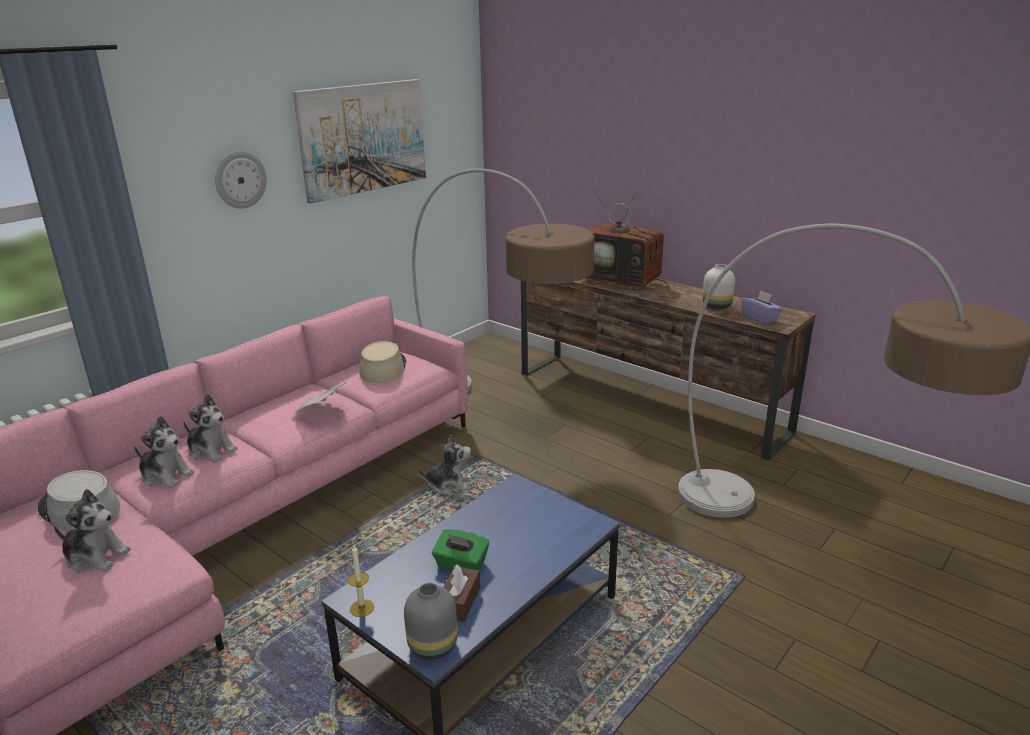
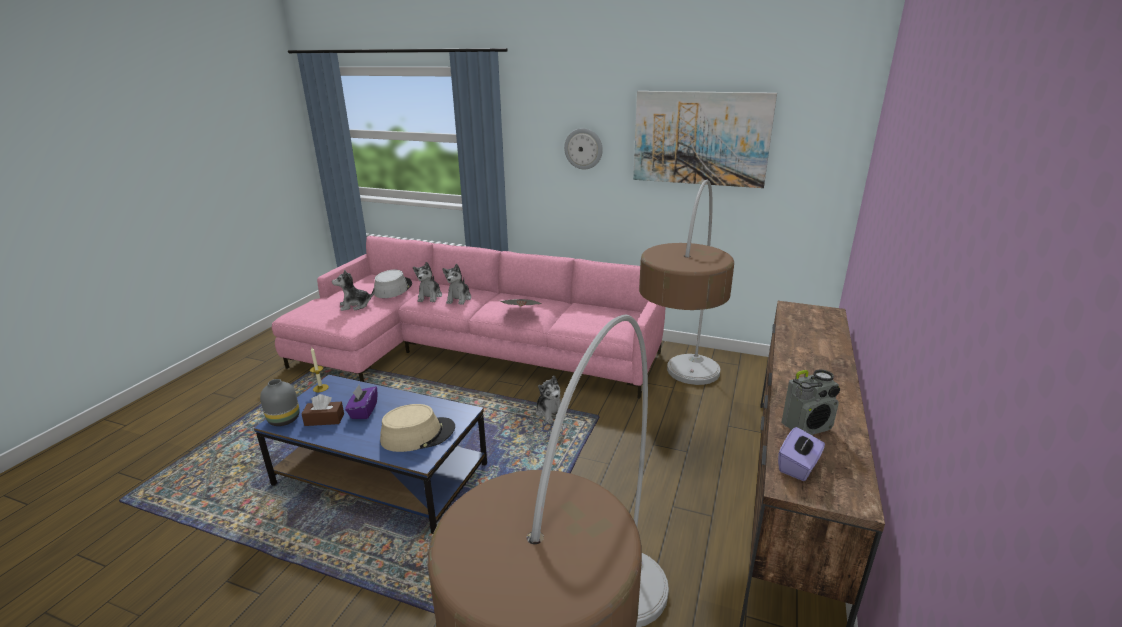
camera: 70 degrees right, 0 degrees up
(96, 556) = (355, 305): plush toy -> plush toy turned 75 degrees clockwise
(383, 368) = (598, 315): beige hat -> beige hat (418, 434)
(461, 565) = (363, 411): green tissue box -> purple tissue box
(622, 281) = (813, 355): television -> none
(716, 306) = (807, 426): white vase -> radio

